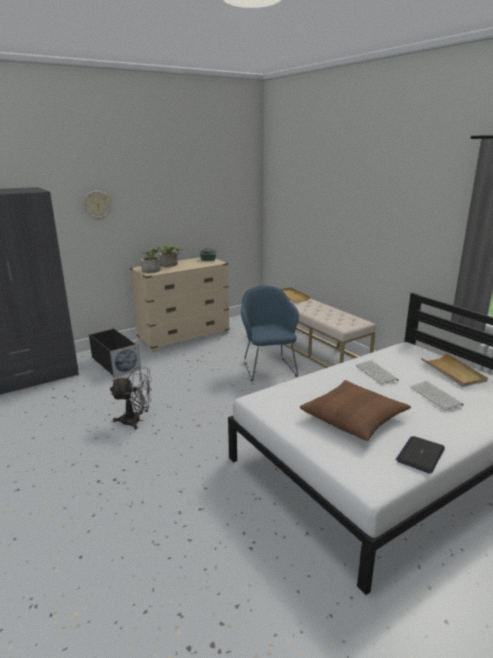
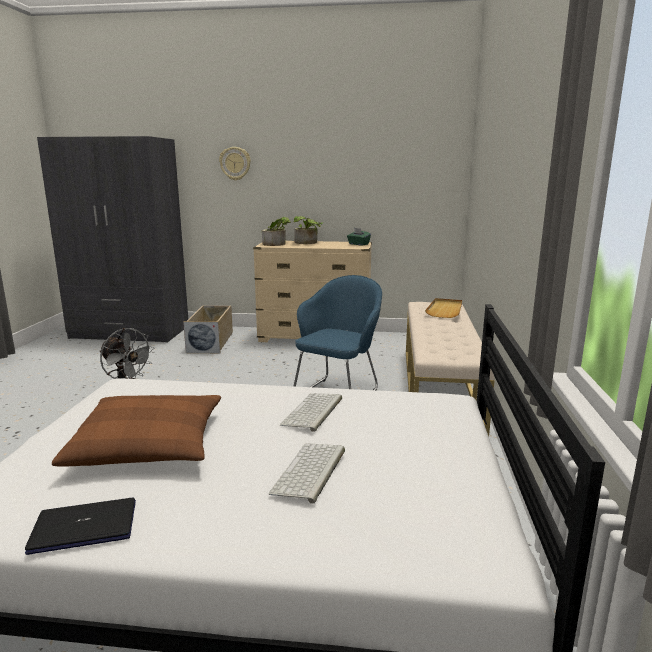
camera: 40 degrees right, 5 degrees down
(115, 363) = (211, 342): black storage box -> beige storage box
(453, 372) = (433, 457): beige tray -> none

